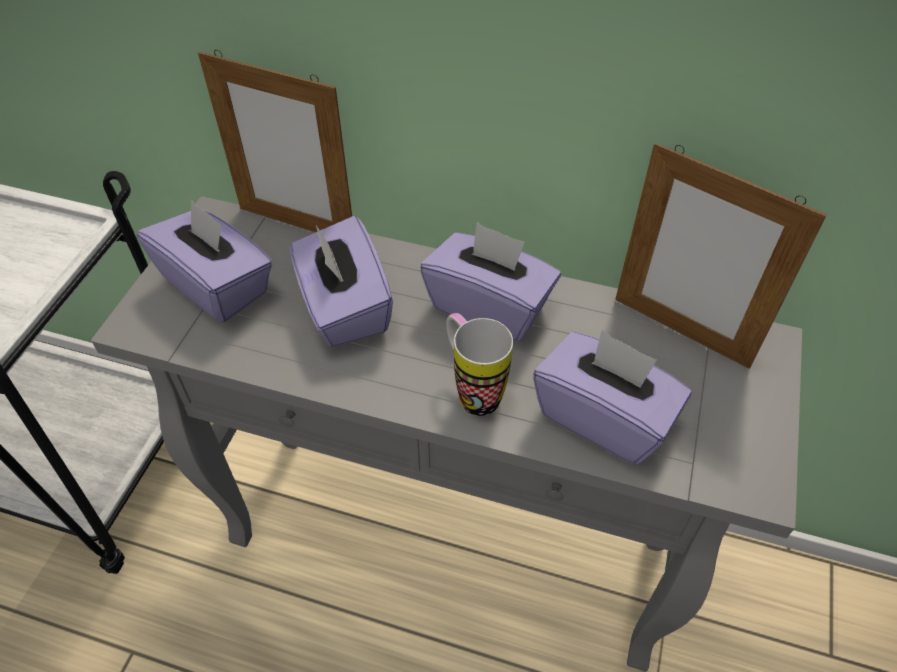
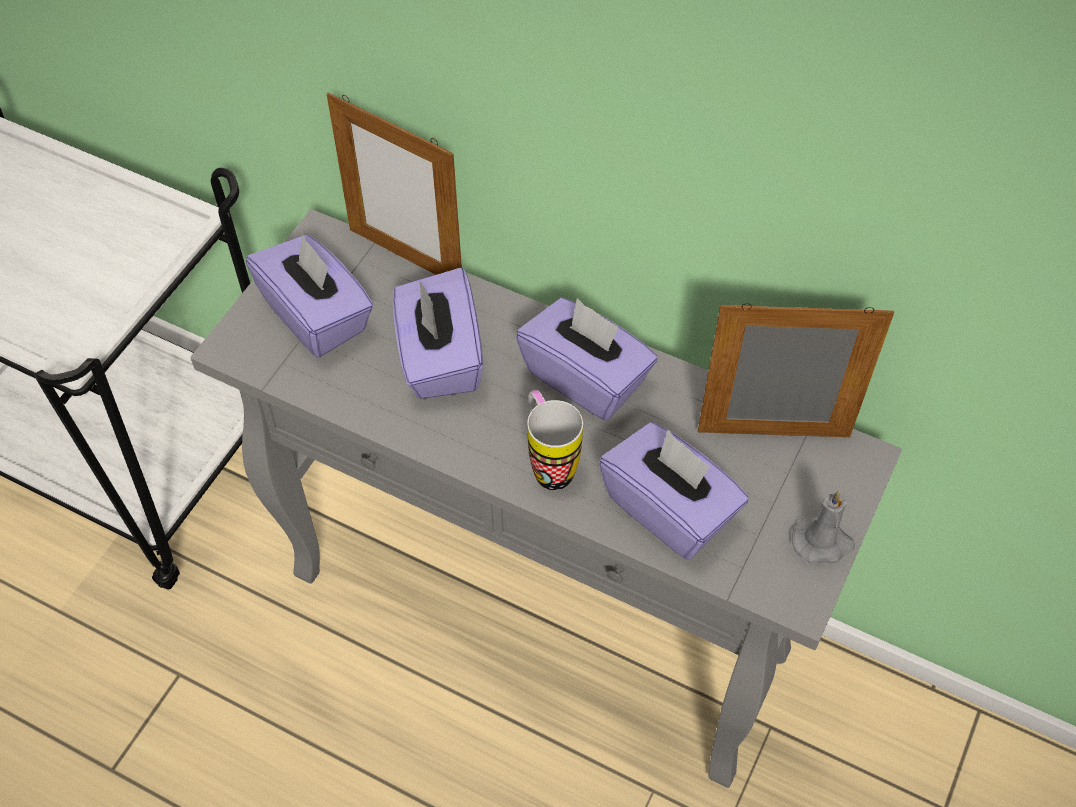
camera: 10 degrees right, 5 degrees up
(680, 332) = (773, 434): picture frame -> picture frame turned 135 degrees clockwise
(762, 426) = (823, 542): none -> grey candle

